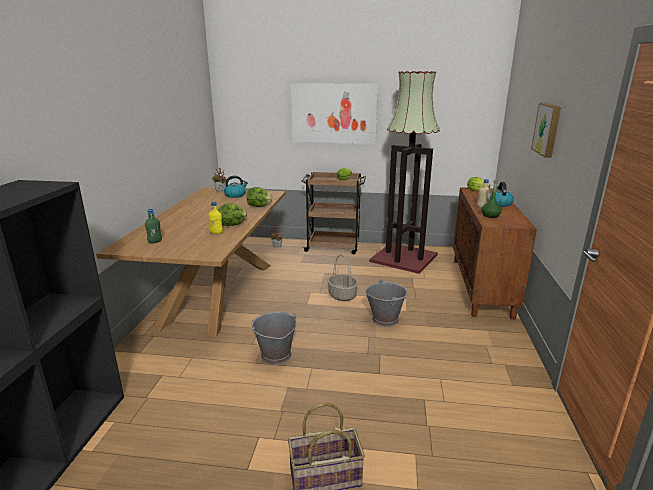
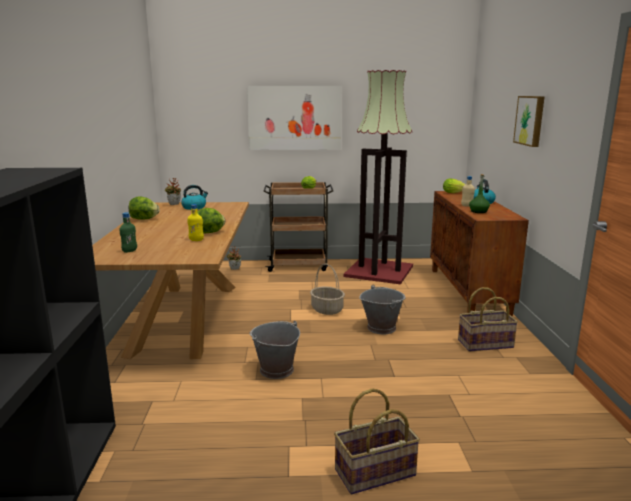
camera: 10 degrees left, 5 degrees down
(259, 206) = (228, 216): lettuce -> lettuce (144, 219)
(479, 346) = (485, 343): none -> basket

